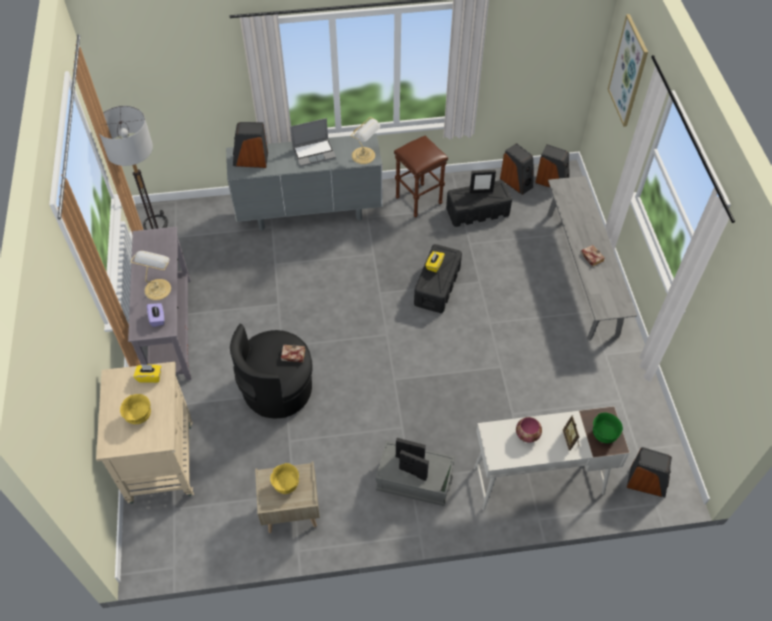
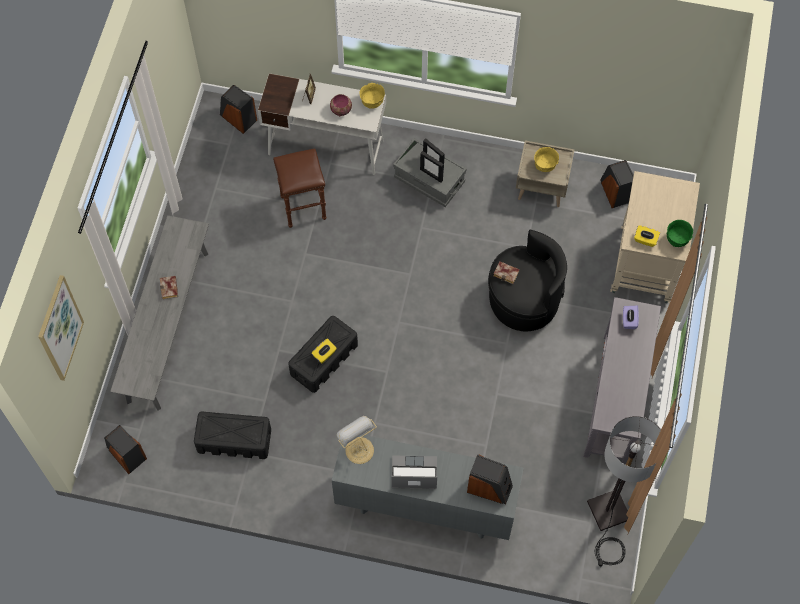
camera: 160 degrees left, 10 degrees up
(139, 416) = (659, 207): yellow bowl -> yellow bowl (372, 102)
(158, 288) = (623, 355): table lamp -> none
(419, 199) = (292, 481): brown stool -> brown stool (302, 208)
(481, 191) = (227, 434): picture frame -> none
(516, 182) = (167, 467): speaker -> speaker (615, 191)
(603, 435) = (280, 91): green bowl -> green bowl (677, 239)

